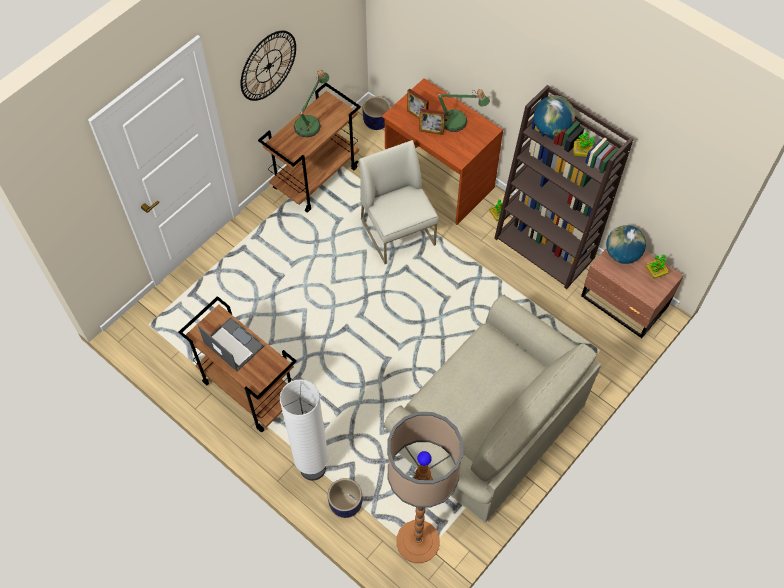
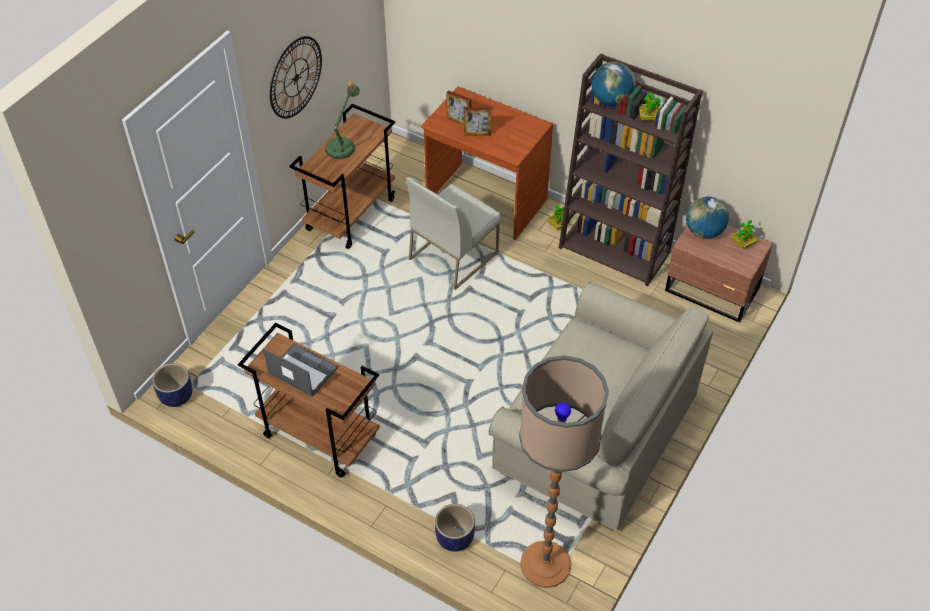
camera: 10 degrees left, 10 degrees down
(313, 468) = (409, 506): white floor lamp -> none
(377, 122) = (406, 153): planter -> planter (177, 396)
(398, 232) = (453, 255): white chair -> white chair turned 105 degrees counterclockwise
(458, 123) = (504, 123): table lamp -> none

